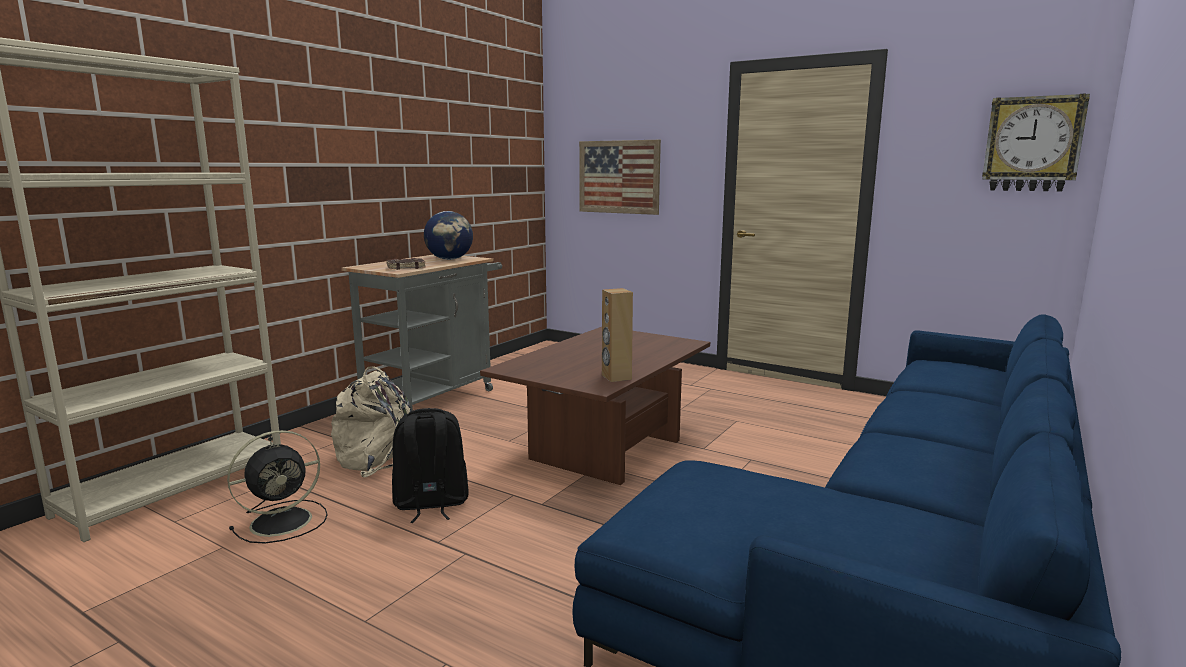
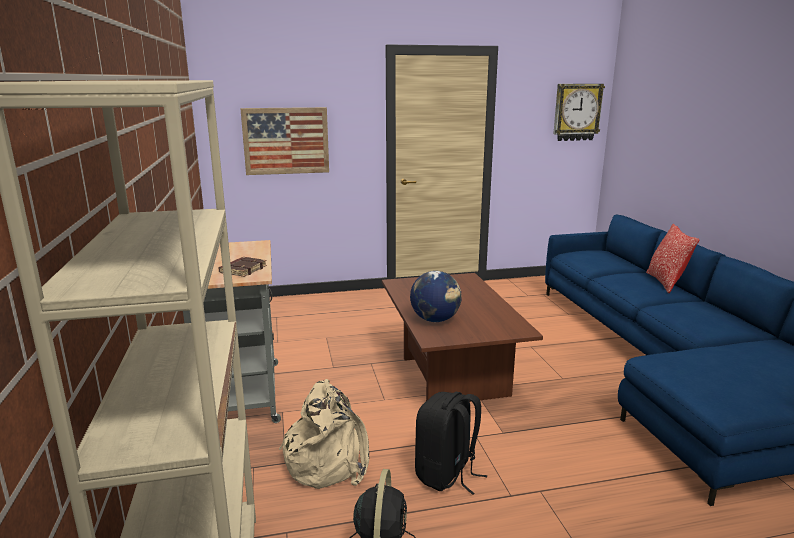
camera: 45 degrees left, 5 degrees up
(450, 259) = (240, 250): globe -> globe (435, 320)
(616, 377) = (508, 319): brown speaker -> none
(986, 419) = (666, 283): none -> pillow

